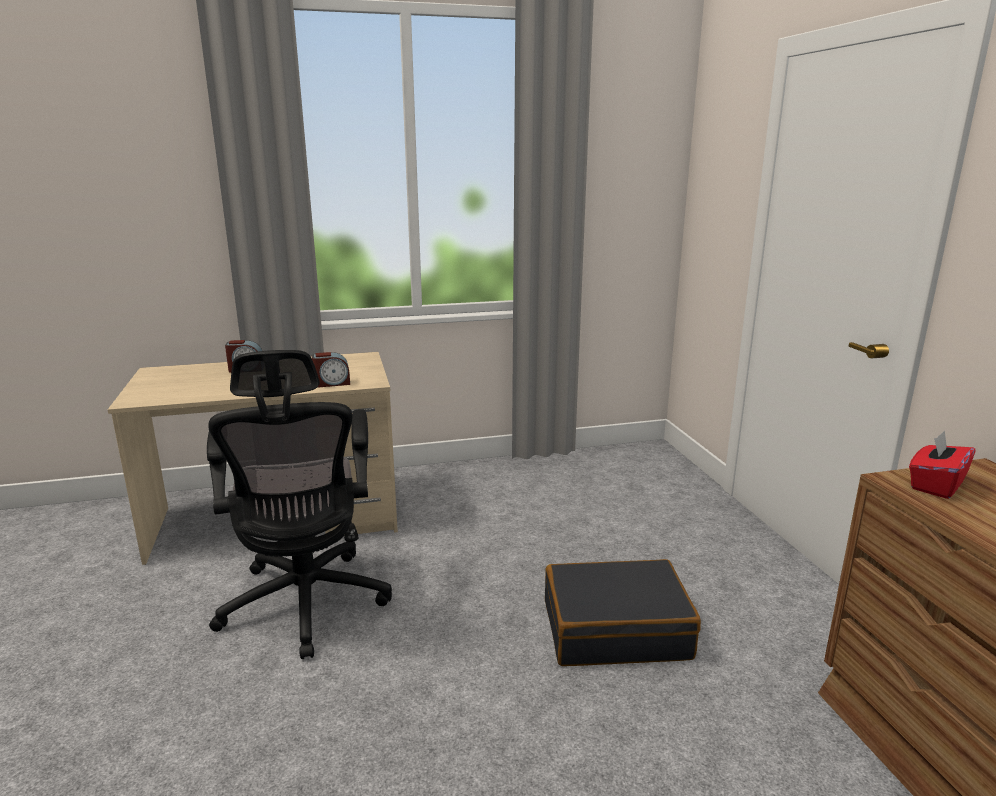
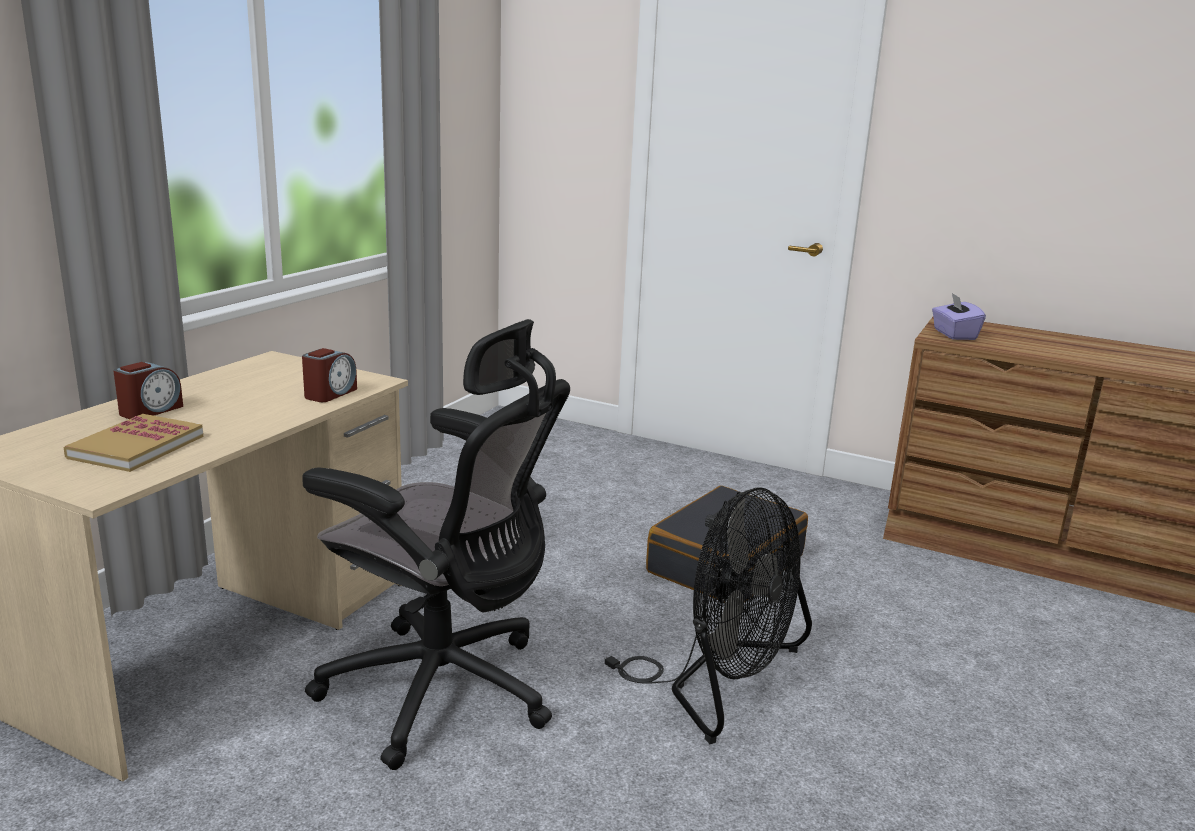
camera: 50 degrees left, 0 degrees up
(194, 385) = (136, 447): none -> book
(443, 707) = (717, 681): none -> black fan
(935, 485) = (954, 334): red tissue box -> purple tissue box

